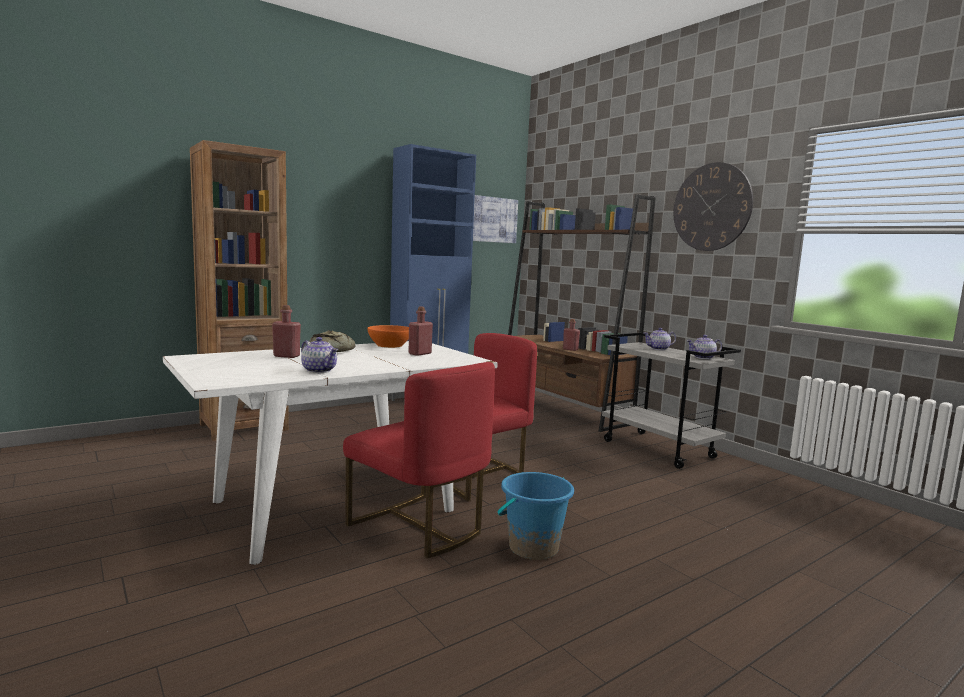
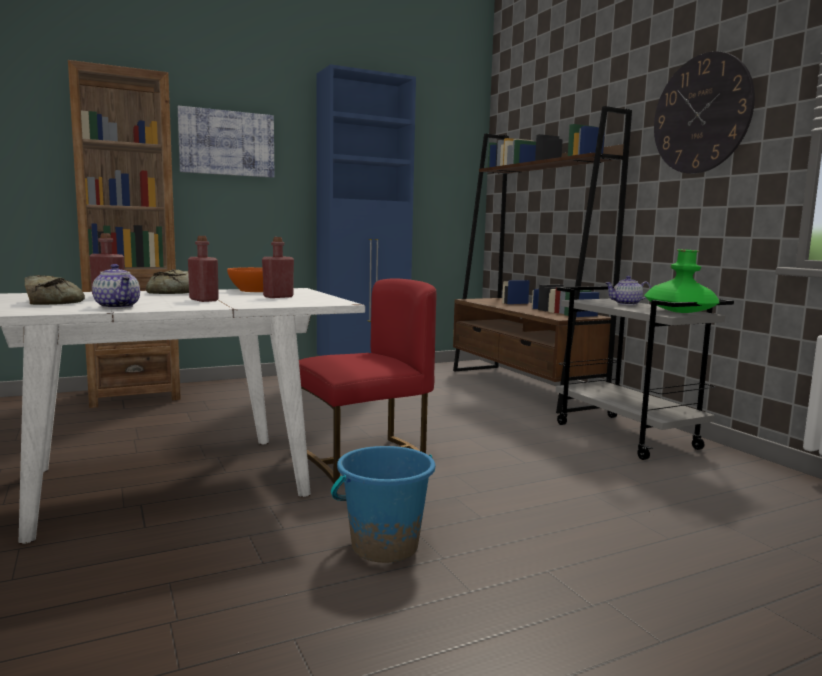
camera: 10 degrees right, 0 degrees up
(257, 366) = (52, 302): none -> bread
(419, 527) = (253, 512): red chair -> none
(489, 219) = (443, 159): picture -> picture (227, 143)
(570, 349) = (527, 311): red bottle -> red bottle (203, 300)
(703, 357) = (680, 312): teapot -> green vase

